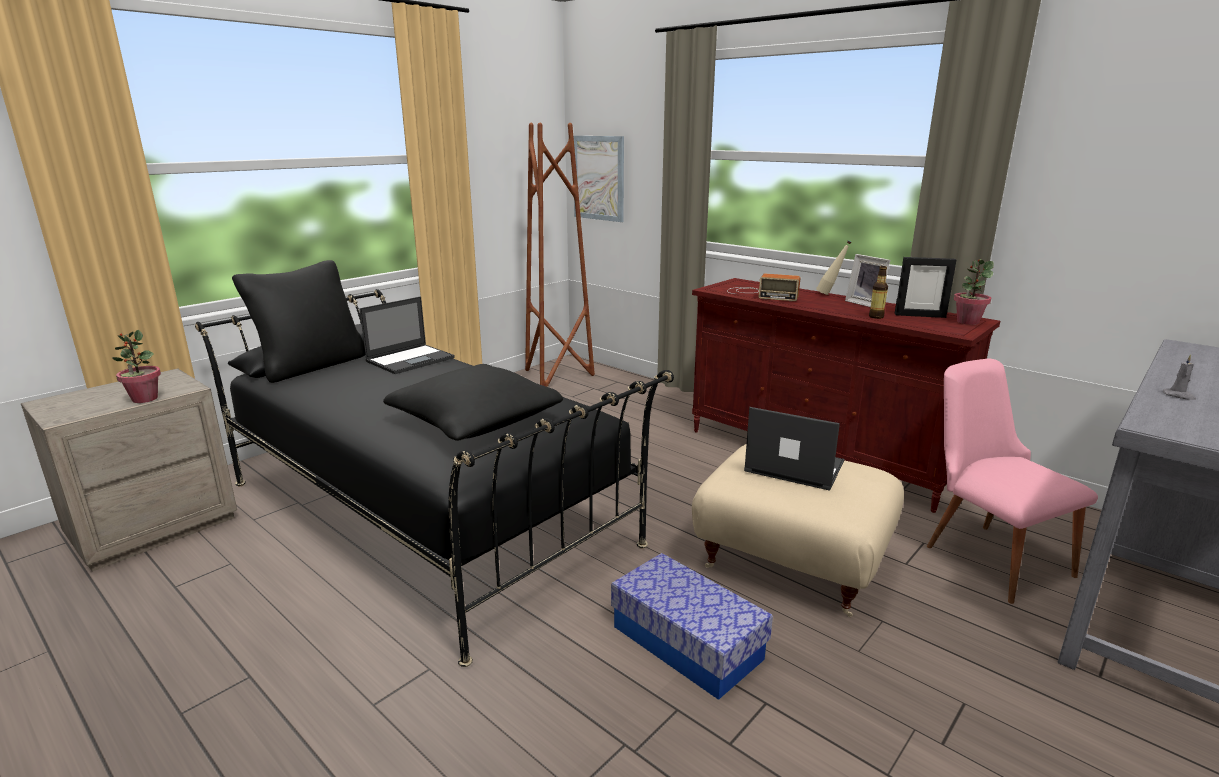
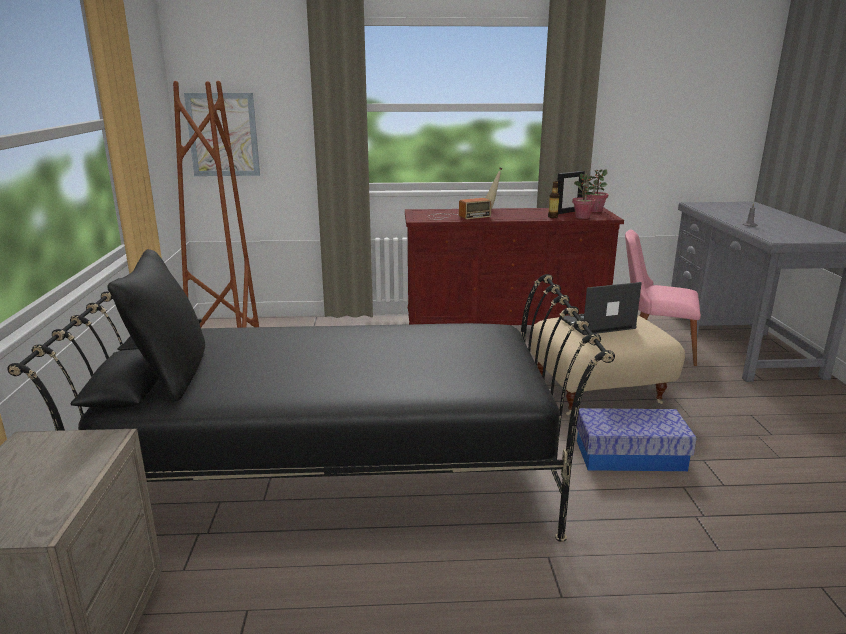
camera: 45 degrees left, 0 degrees up
(144, 399) = (87, 467): potted plant -> potted plant (582, 217)
(411, 359) = (257, 337): laptop -> none
(475, 422) = (445, 357): black pillow -> none
(866, 304) = (526, 211): picture frame -> none

